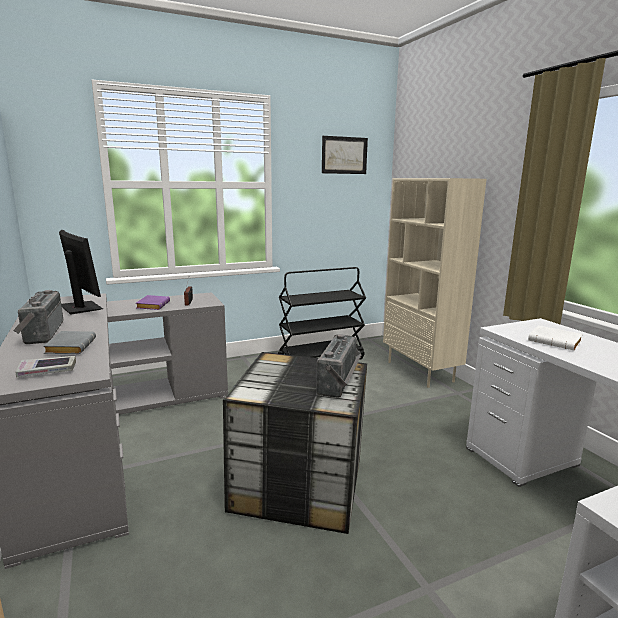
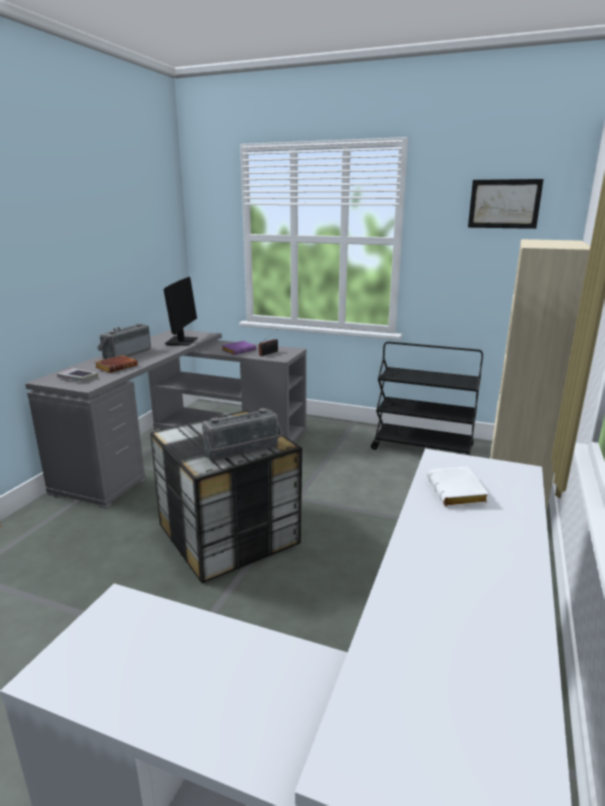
camera: 45 degrees right, 5 degrees up
(70, 347) = (116, 367): grey book -> brown book

